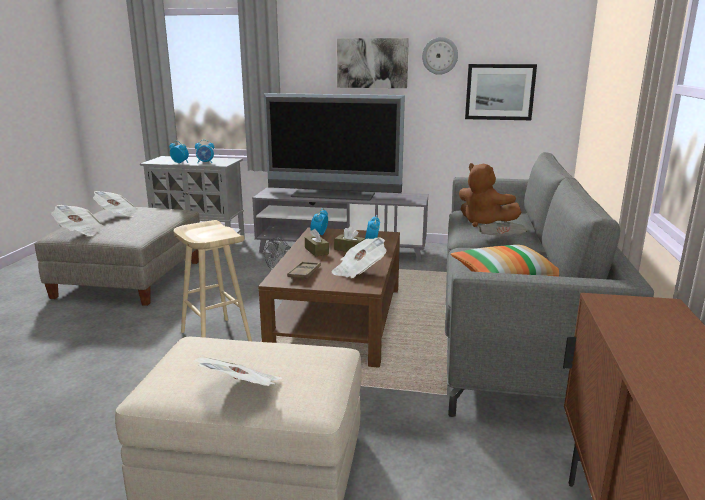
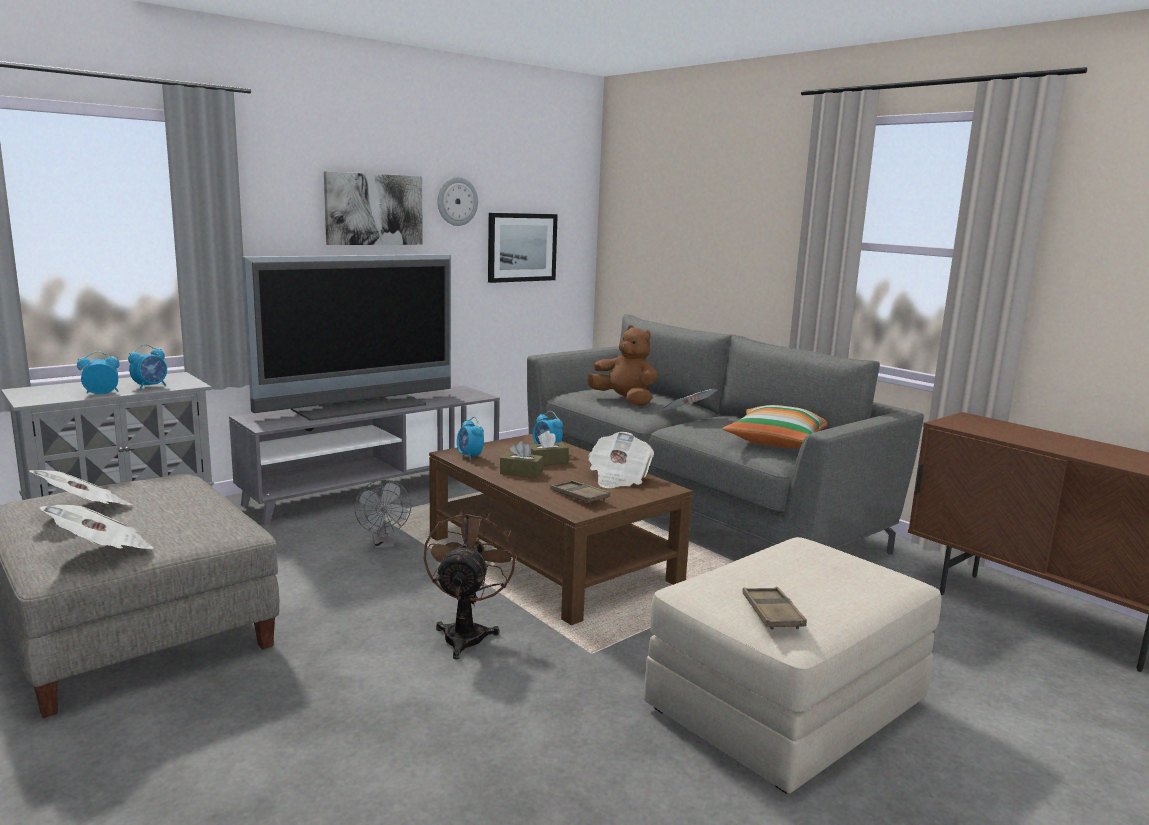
camera: 50 degrees left, 5 degrees down
(176, 375) = (772, 613): none -> brown tray
(214, 336) = (466, 633): beige stool -> brown fan
(242, 391) = (844, 595): newspaper -> none
(483, 223) = (624, 401): brown plush toy -> brown plush toy turned 135 degrees counterclockwise

